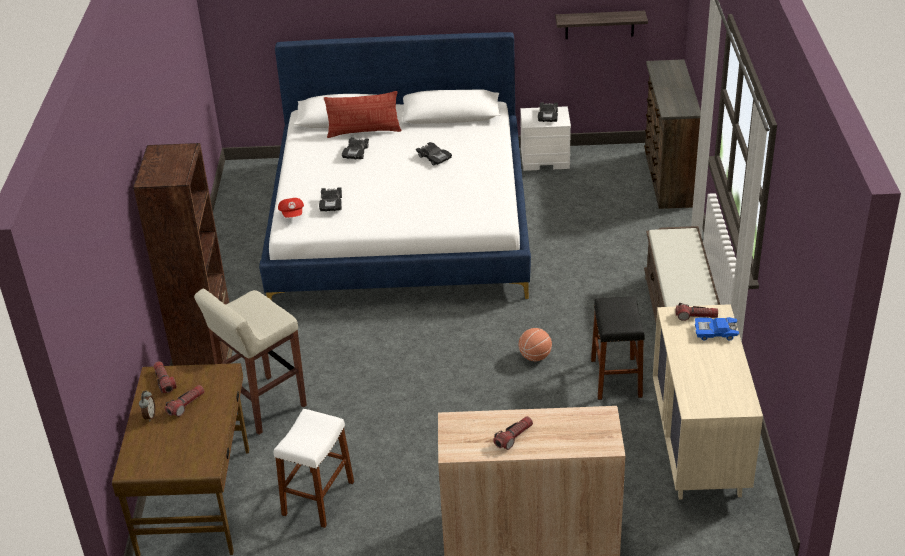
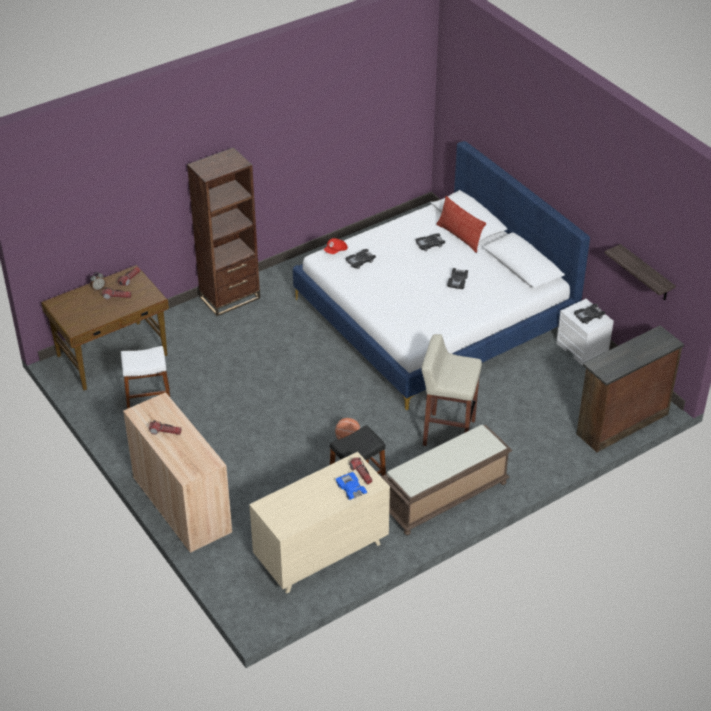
camera: 55 degrees right, 5 degrees up
(262, 405) = (207, 341): beige stool -> beige stool (448, 432)

